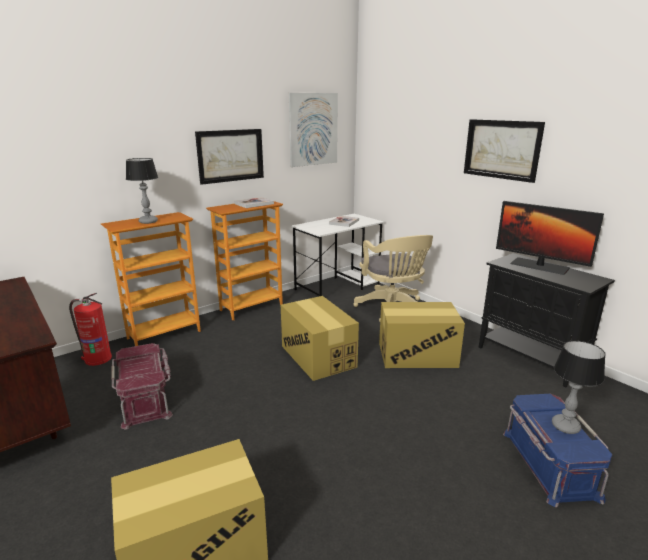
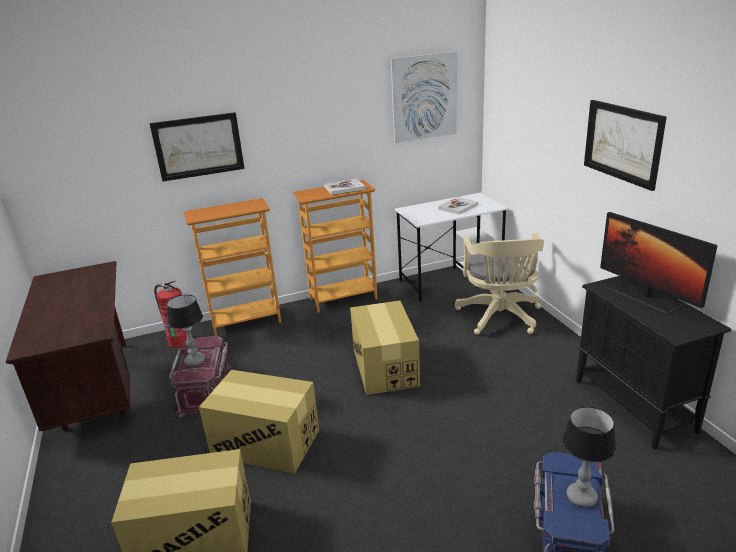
camera: 20 degrees right, 5 degrees up
(148, 222) = (226, 211): table lamp -> table lamp (195, 361)
(230, 155) = (320, 135): picture -> picture (198, 146)
(416, 355) = (495, 380): cardboard box -> cardboard box (265, 443)

